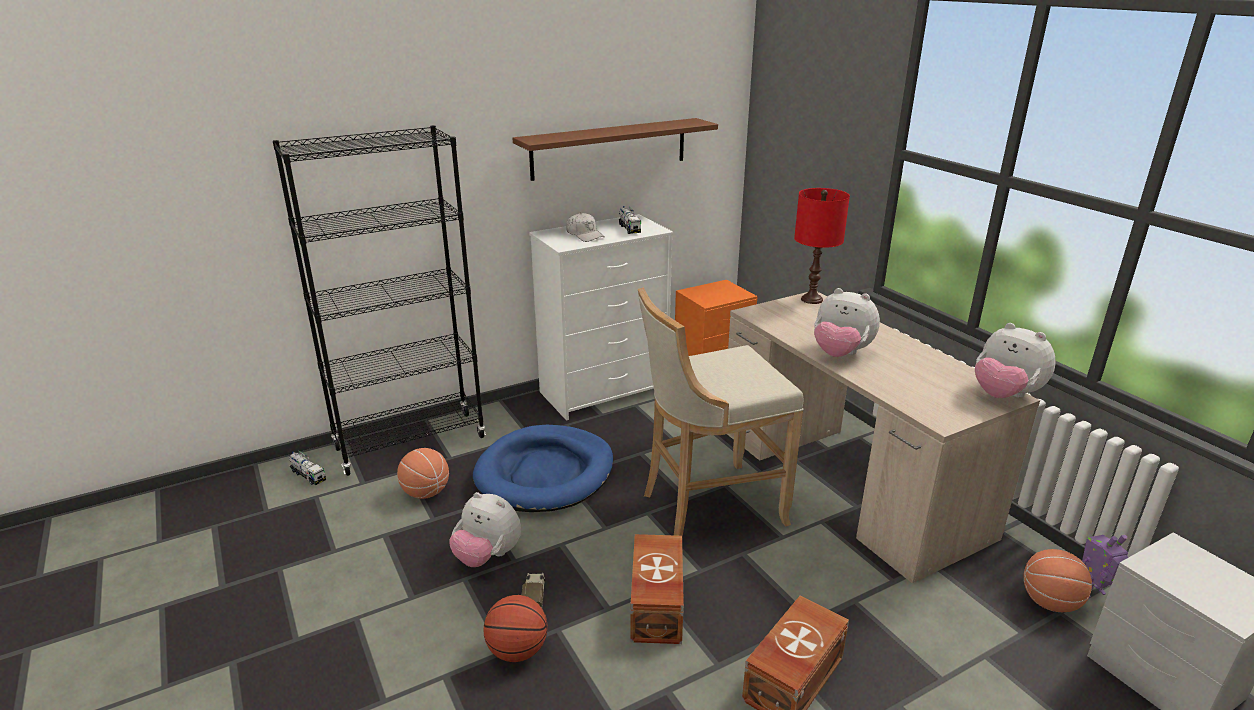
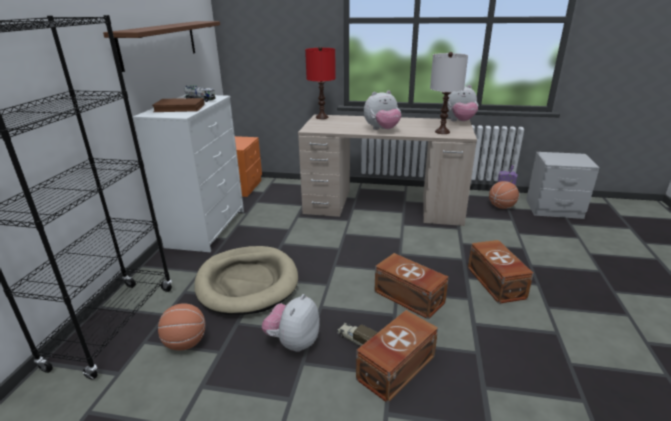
camera: 50 degrees left, 0 degrees up
(308, 475) = (49, 406): toy truck -> none
(487, 556) = (293, 342): plush toy -> plush toy turned 135 degrees clockwise
(517, 651) = (394, 367): basketball -> brown storage box
(545, 473) = (247, 282): blue dog bed -> beige dog bed
(585, 235) = (180, 108): white cap -> brown book
(707, 506) = (354, 246): beige stool -> none
(921, 398) = (442, 132): none -> white table lamp

